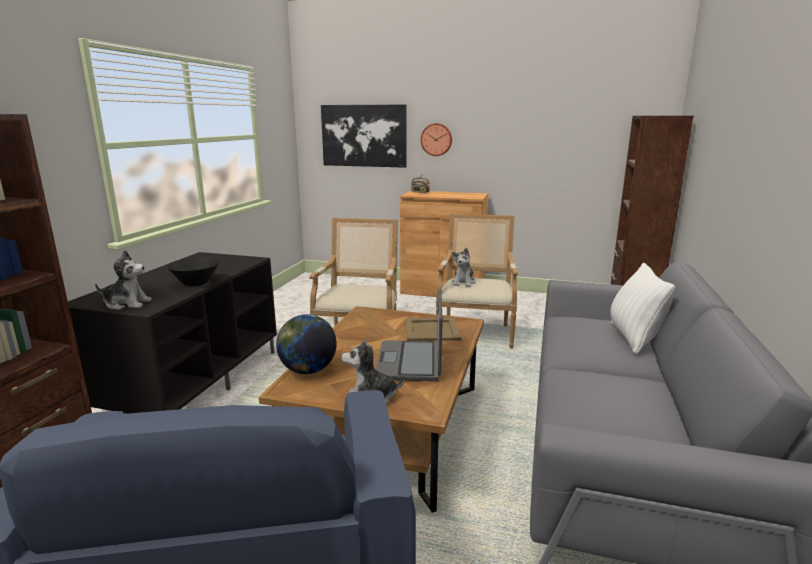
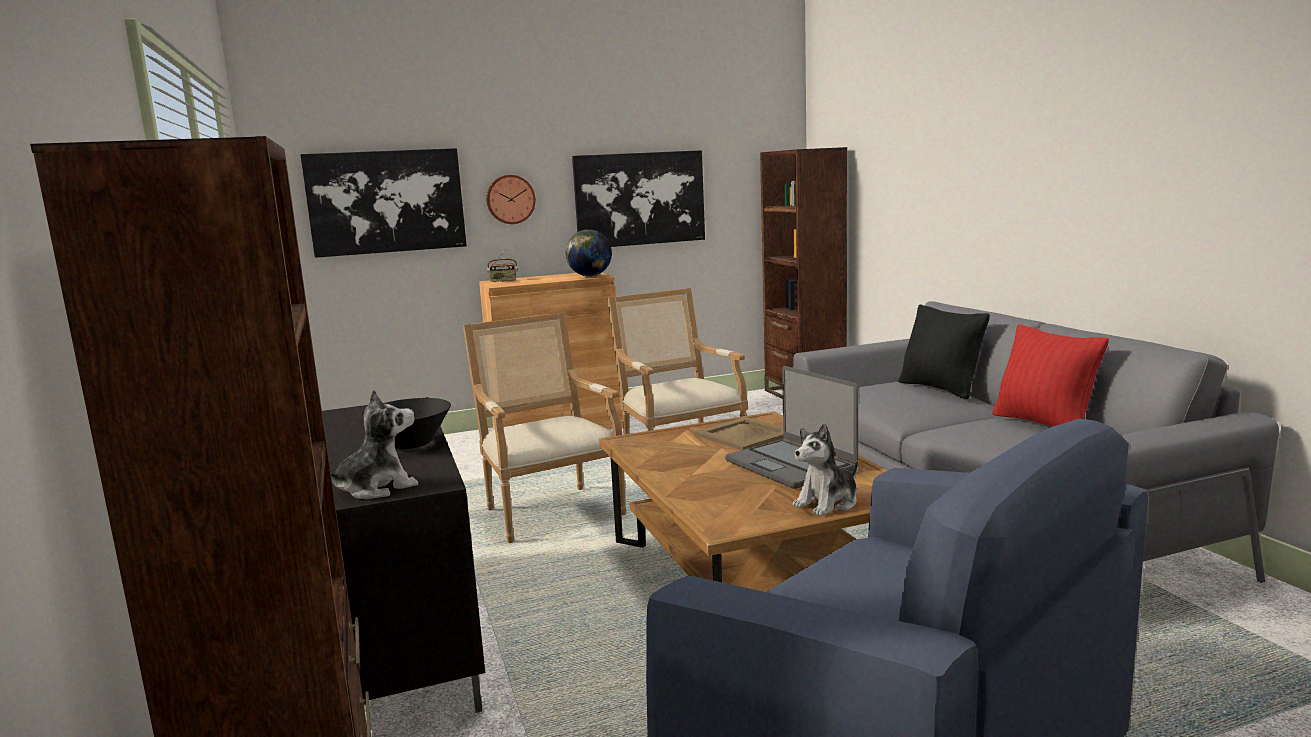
camera: 35 degrees left, 5 degrees down
(308, 371) = (704, 506): globe -> globe (590, 276)
(463, 282) = (660, 389): plush toy -> none
(527, 145) = (639, 199): none -> picture
(633, 338) = (940, 389): white pillow -> black pillow
(654, 399) = (1044, 424): none -> red pillow

